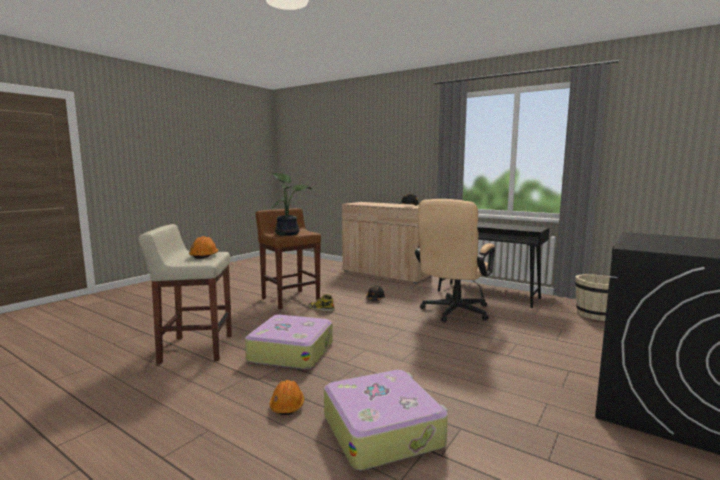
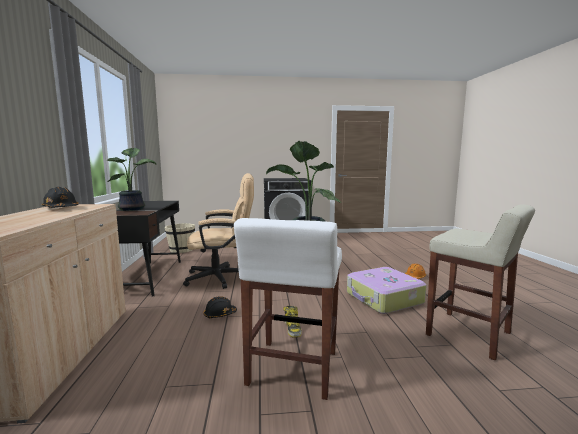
camera: 130 degrees left, 0 degrees up
(204, 256) = (462, 235): orange hard hat -> none
(290, 299) = (292, 369): brown stool -> white stool
(383, 430) = (383, 261): suitcase -> none
(478, 223) = (133, 209): none -> potted plant

